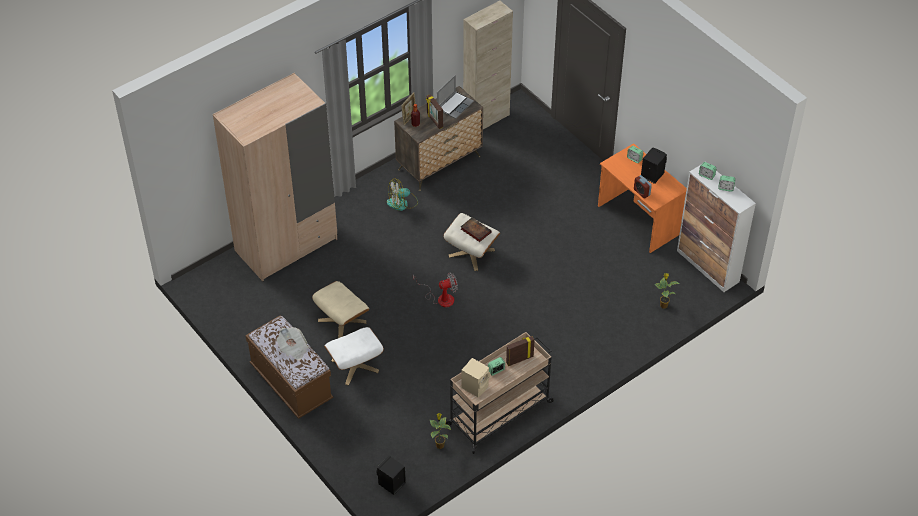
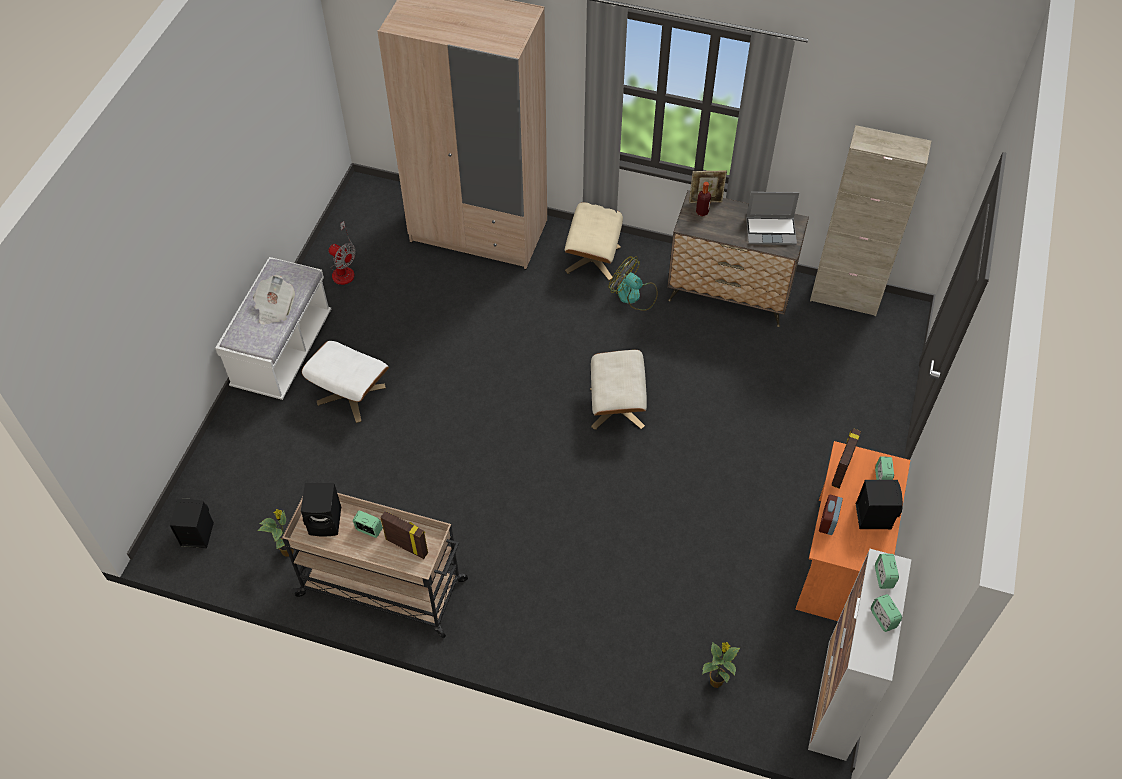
camera: 55 degrees right, 5 degrees up
(291, 383) = (283, 351): brown bench -> white bench
(341, 321) = (407, 344): beige ottoman -> beige ottoman (592, 259)
(434, 121) = (725, 226): picture frame -> picture frame (841, 470)
(440, 298) = (519, 417): fan -> fan (344, 269)
(475, 230) = (620, 380): book -> none
(475, 386) = (326, 521): beige speaker -> black speaker

